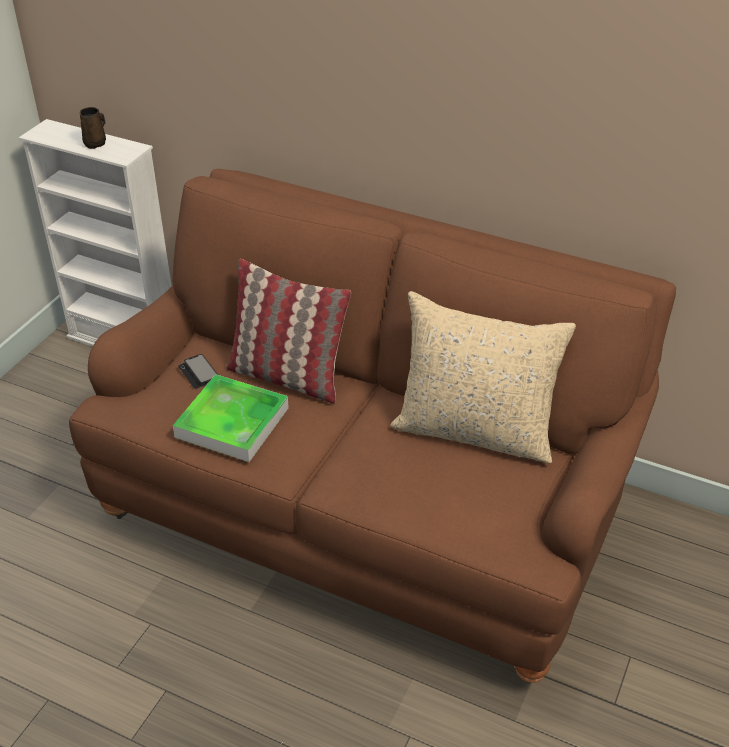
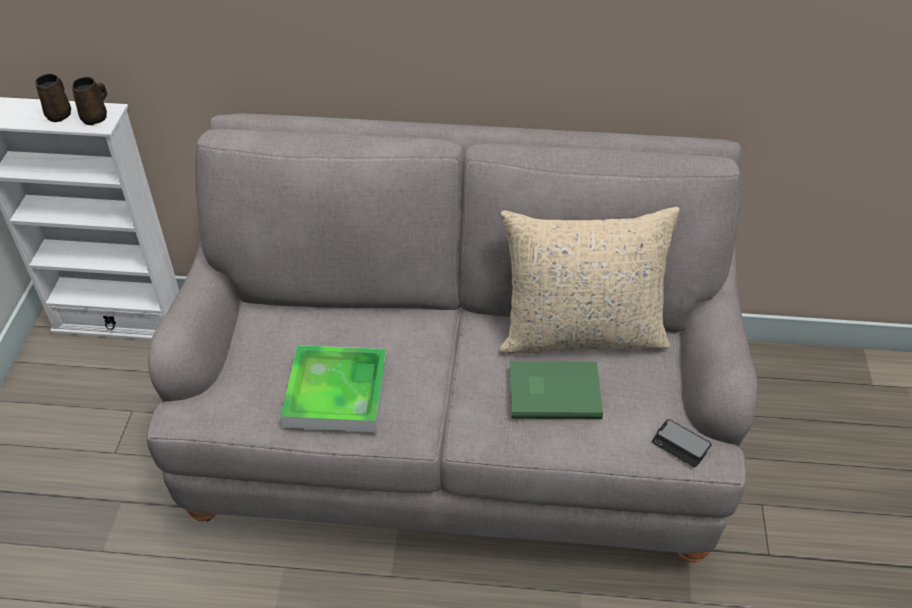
camera: 20 degrees left, 5 degrees up
(122, 151) = (96, 117): none -> brown mug
(198, 372) = (271, 346): phone -> phone (681, 444)
(287, 377) = (367, 326): pillow -> none
(365, 509) = (457, 433): brown sofa -> grey sofa
(420, 470) = (553, 391): none -> green book

